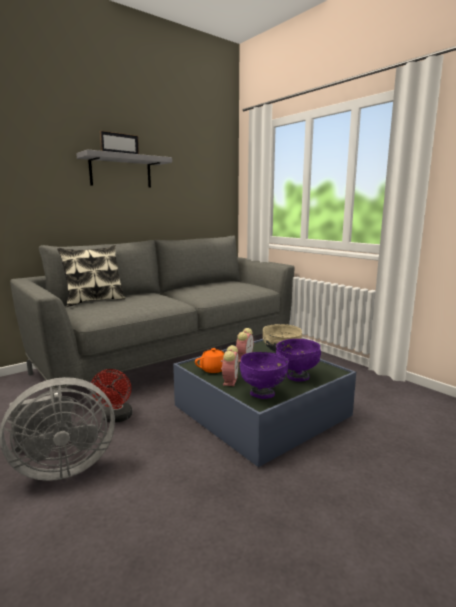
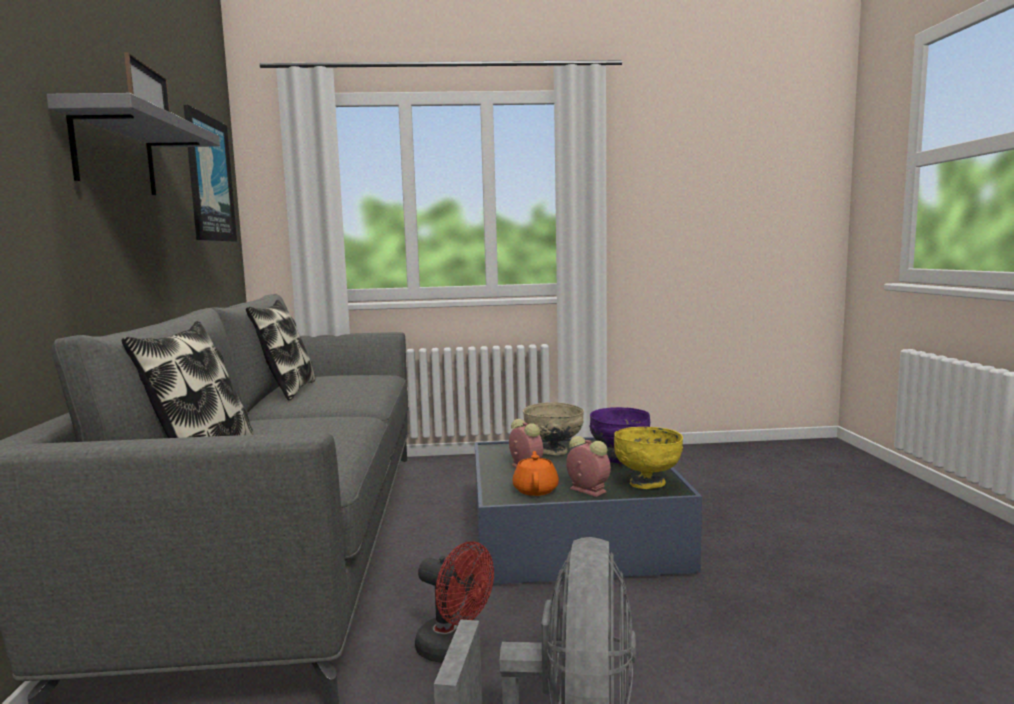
camera: 55 degrees left, 5 degrees down
(202, 285) = (287, 391): none -> pillow
(204, 176) = (208, 179): none -> picture
(263, 394) = (647, 484): purple bowl -> yellow bowl

